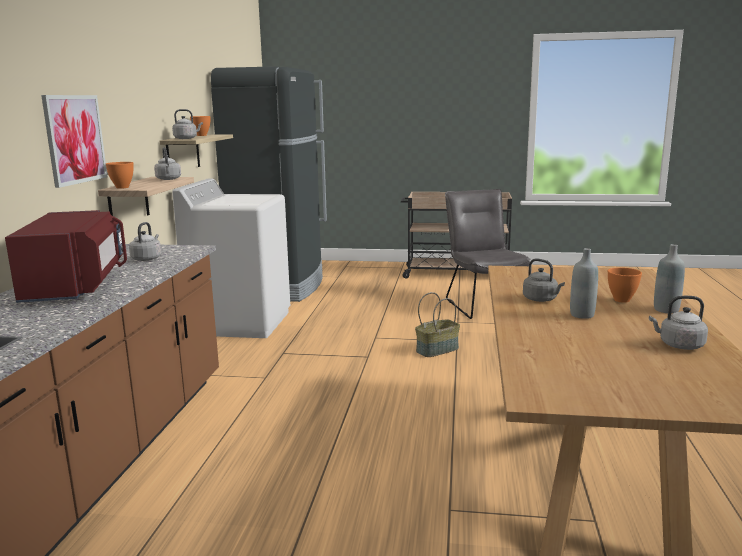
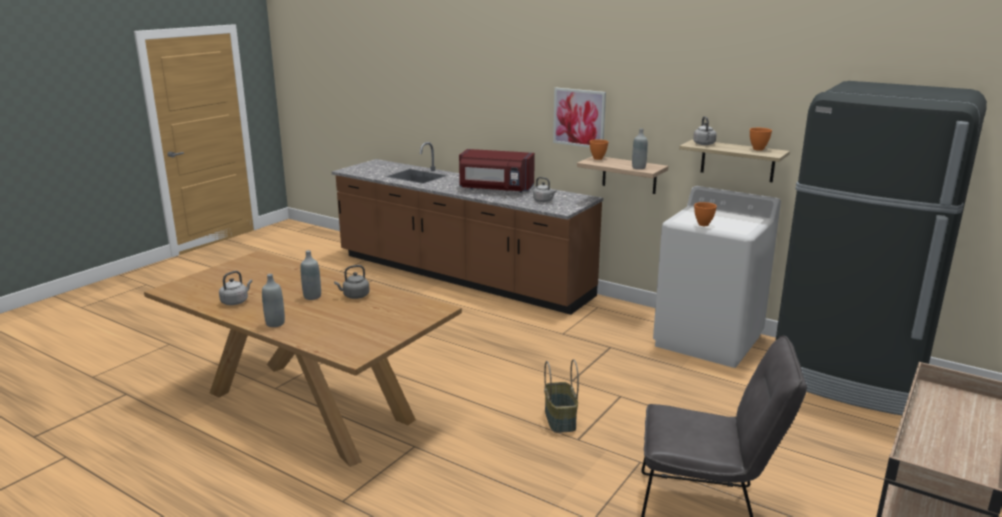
camera: 115 degrees right, 5 degrees up
(168, 179) = (638, 167): grey kettle -> grey bottle
(622, 300) = (313, 319): orange bowl -> orange bowl (704, 225)

